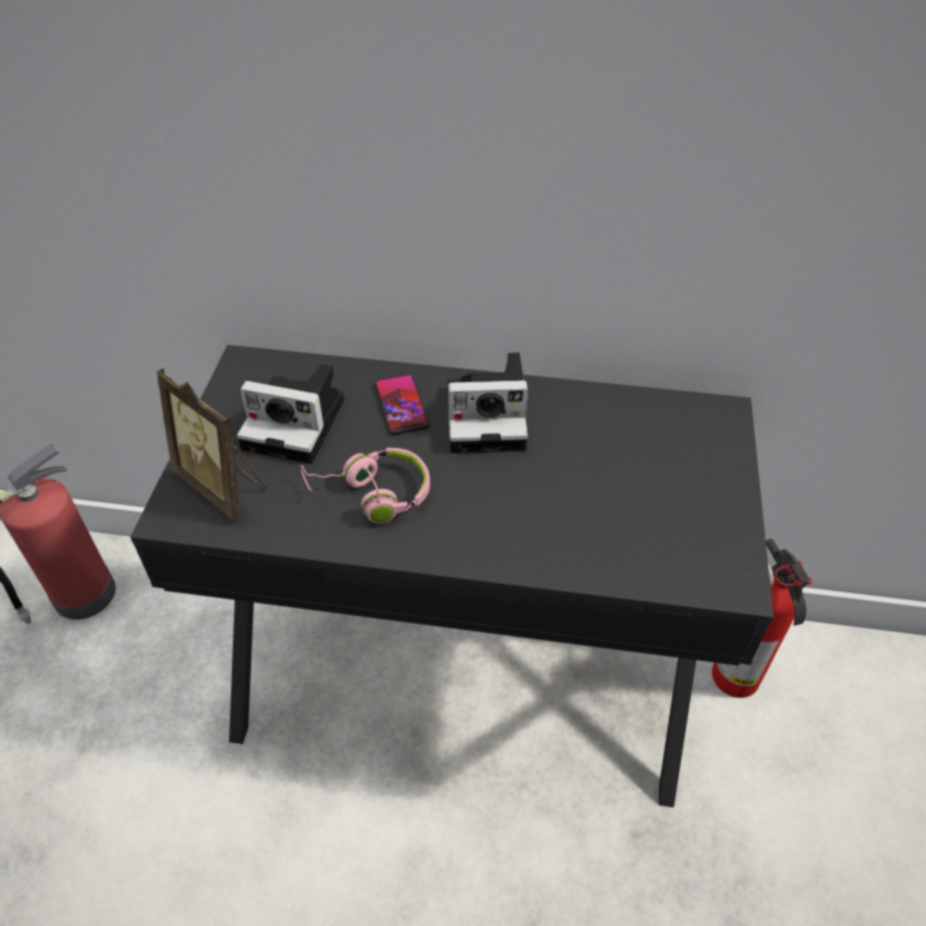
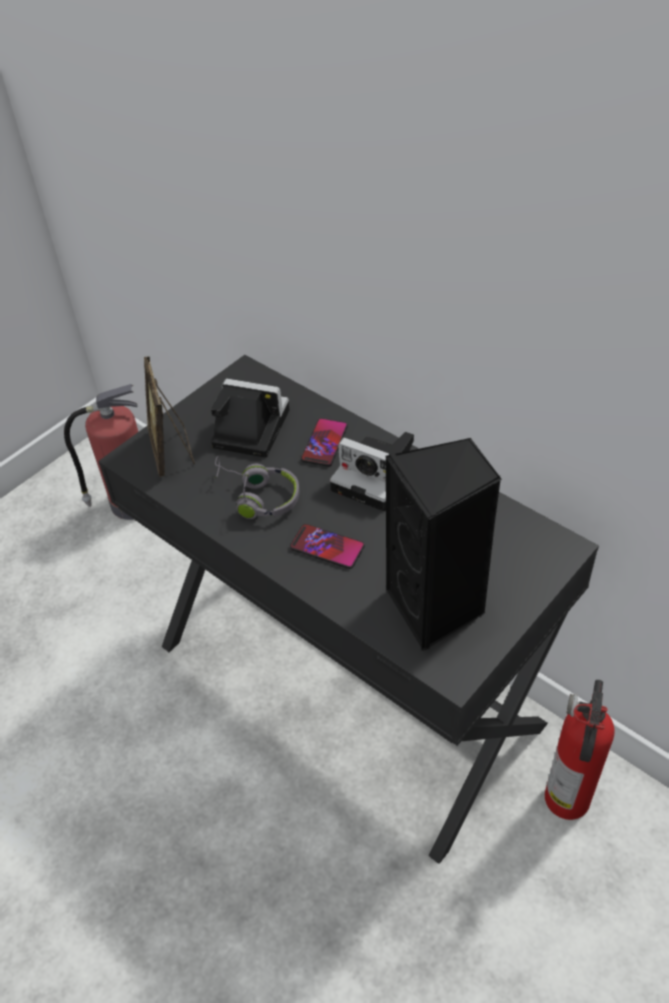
camera: 35 degrees right, 0 degrees up
(298, 424) = (247, 428): camera -> camera turned 150 degrees clockwise
(371, 494) = (256, 496): pink headphones -> grey headphones
(497, 515) = (327, 547): none -> phone
(663, 526) = (437, 608): none -> black speaker

